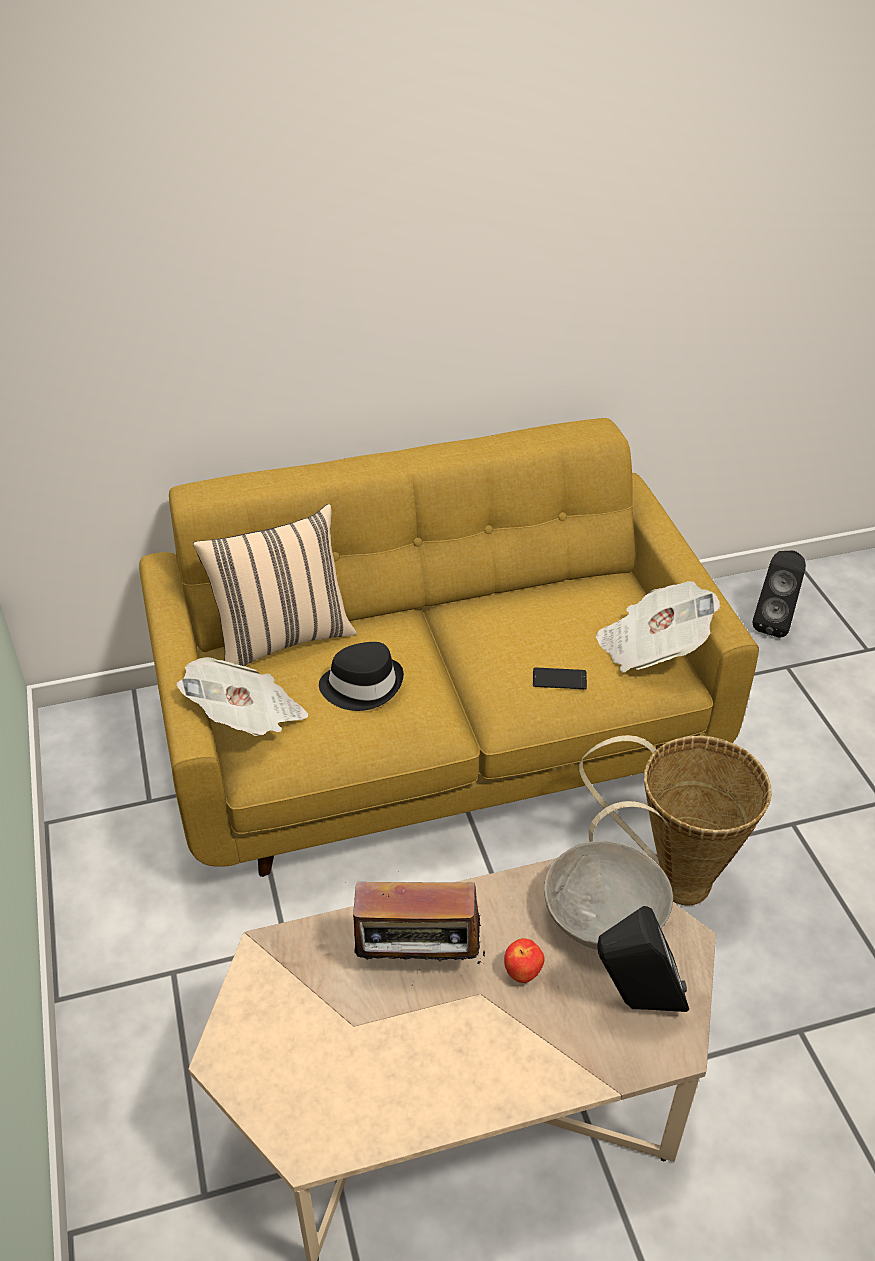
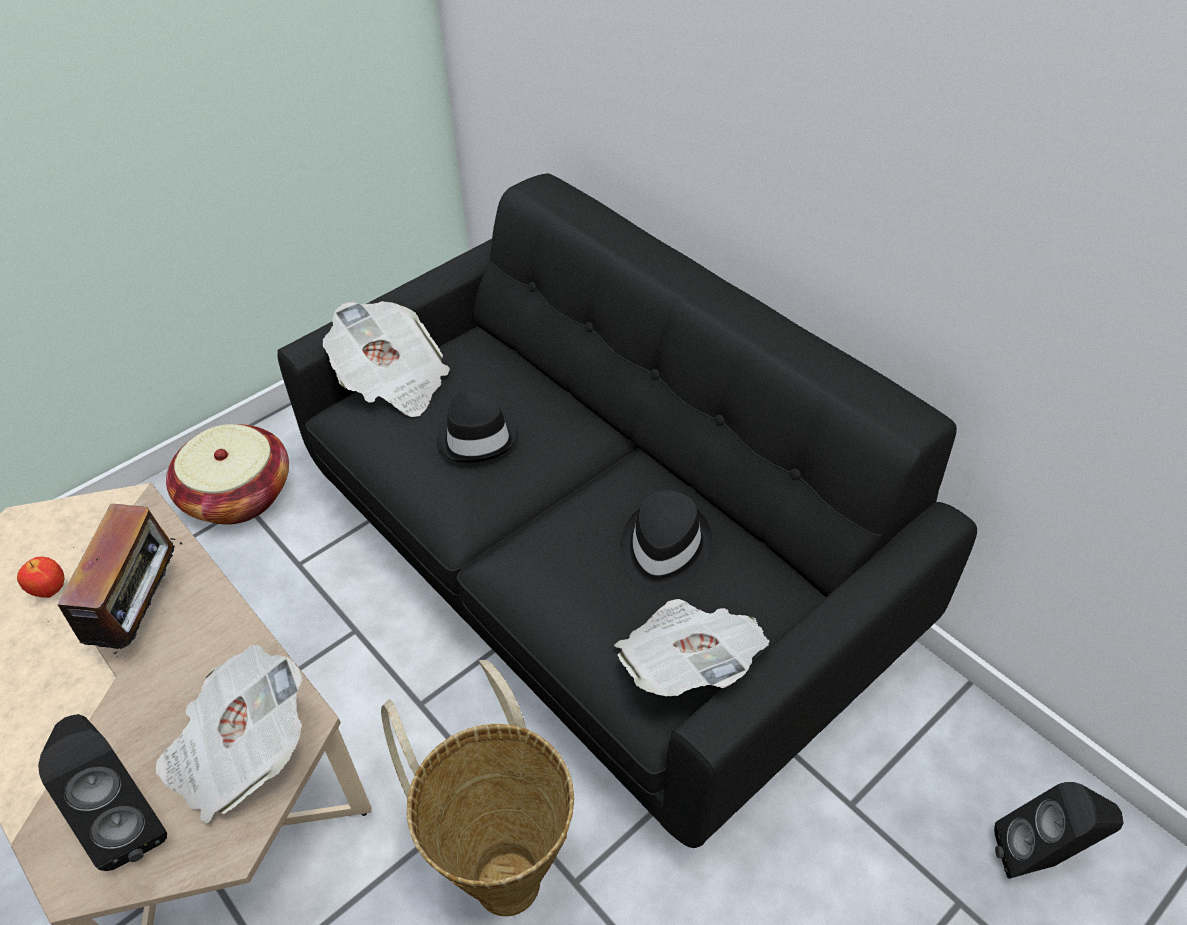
camera: 65 degrees right, 5 degrees up
(153, 976) = (238, 495): none -> basket
(282, 638) = (513, 361): beige pillow -> none
(418, 960) = (145, 613): radio -> radio turned 150 degrees counterclockwise
(438, 736) = (598, 572): yellow sofa -> black sofa
(523, 973) = (146, 704): apple -> apple (50, 590)
(547, 624) = (663, 549): none -> black hat
(559, 679) = (576, 591): phone -> none
(603, 915) = (240, 752): grey bowl -> newspaper

